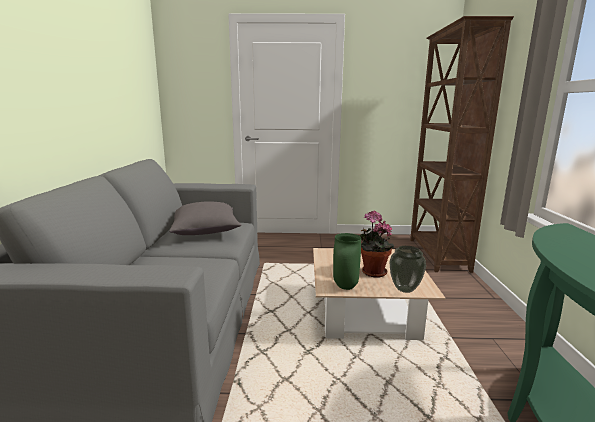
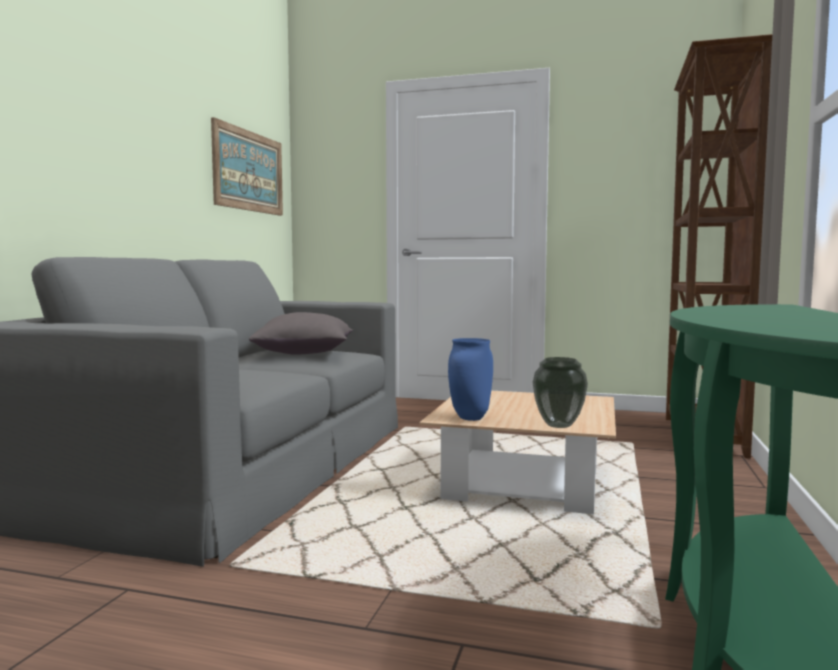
camera: 15 degrees right, 10 degrees down
(132, 82) = (248, 171): none -> picture
(346, 287) = (471, 418): green vase -> blue vase
(371, 272) = (524, 410): potted plant -> none

